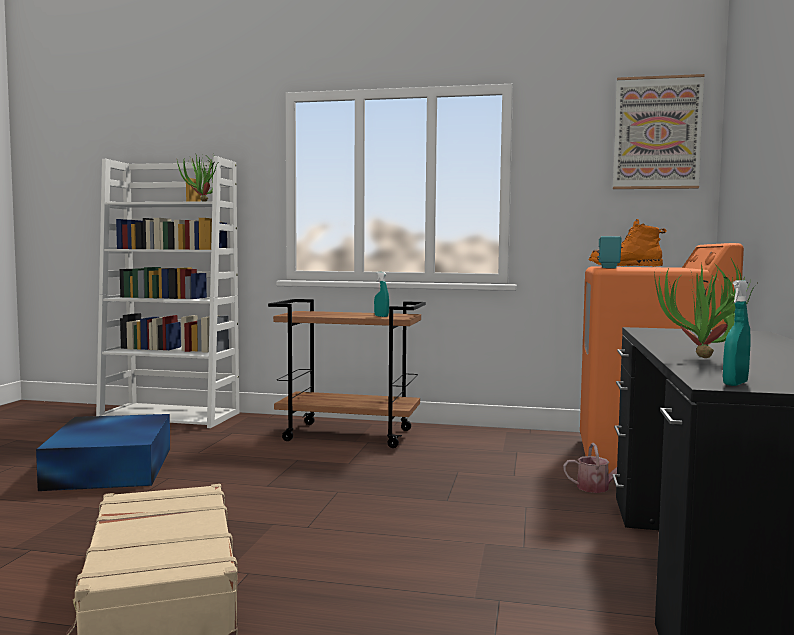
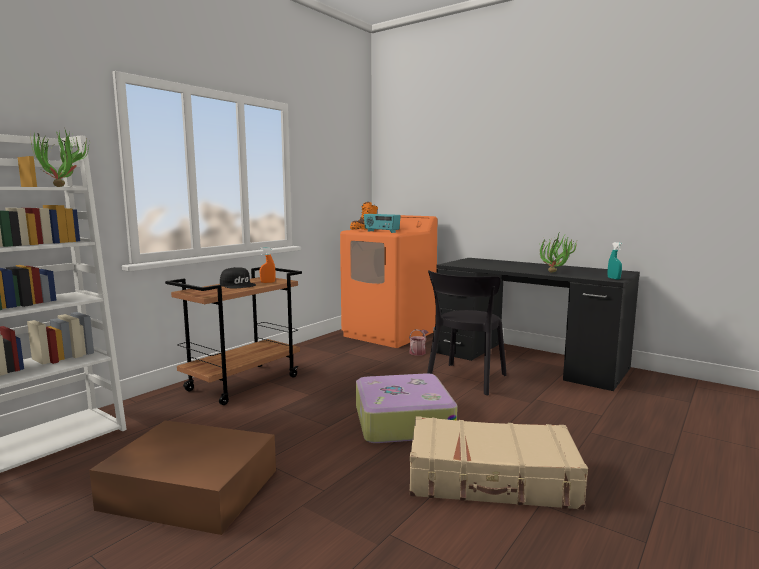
camera: 65 degrees left, 5 degrees up
(112, 467) = (189, 488): blue storage box -> brown storage box
(310, 516) = (402, 421): none -> suitcase
(352, 314) = (238, 285): none -> black cap
(381, 316) = (267, 282): turquoise spray bottle -> orange spray bottle
(515, 534) = (465, 380): none -> black chair
(657, 133) = (351, 149): picture -> none

